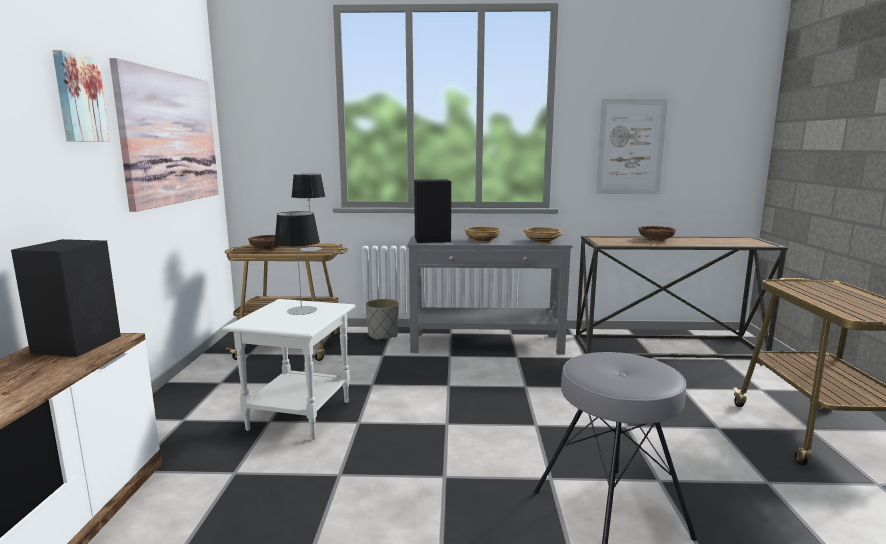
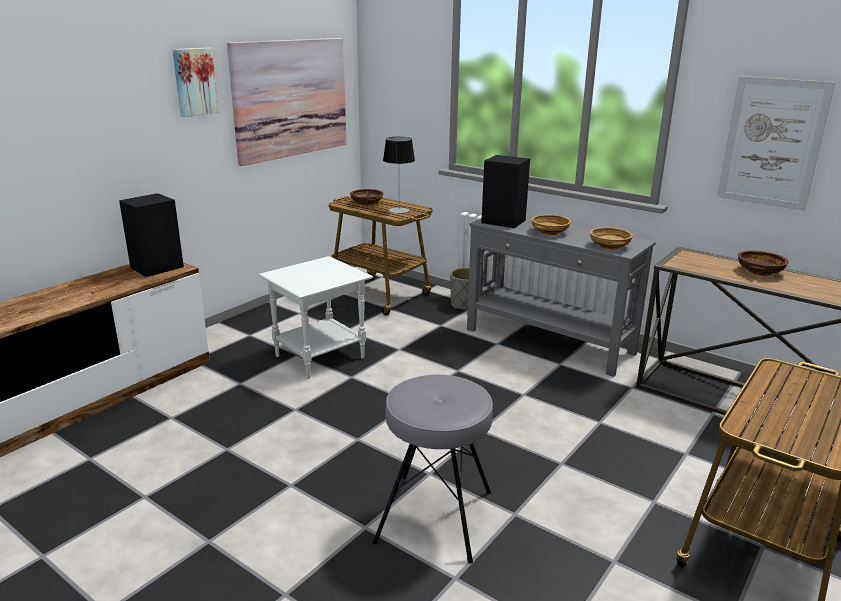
camera: 35 degrees right, 10 degrees up
(301, 310) = (325, 272): table lamp -> none

